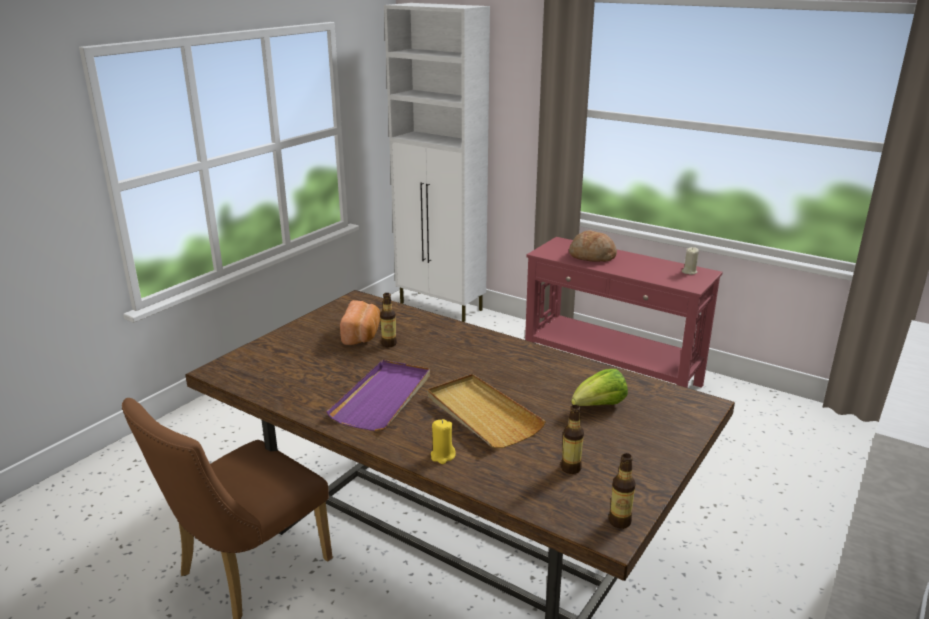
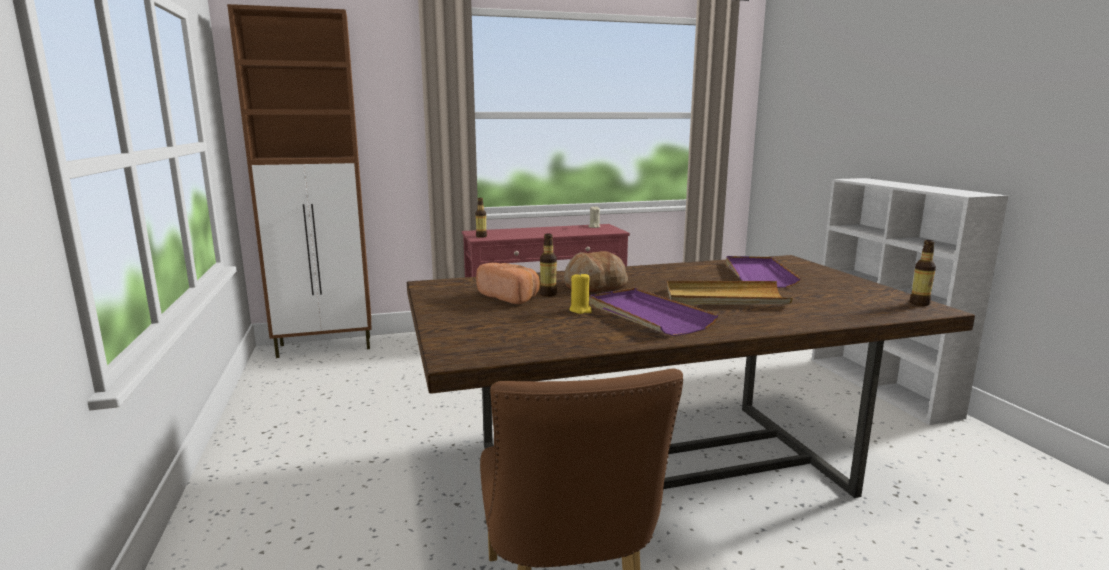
camera: 50 degrees left, 10 degrees down
(441, 307) = (326, 347): white cabinet -> brown cabinet
(442, 456) = (778, 320): yellow candle -> yellow candle (580, 310)
(571, 468) = (836, 297): bottle -> bottle (481, 236)
(591, 256) = (518, 233): bread -> bread (595, 286)
(599, 406) = (757, 274): lettuce -> purple tray

